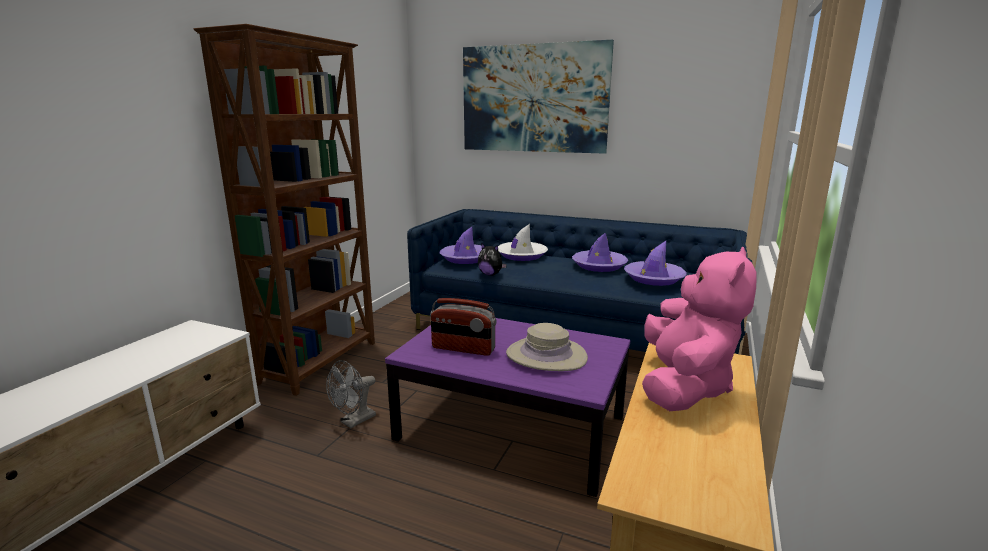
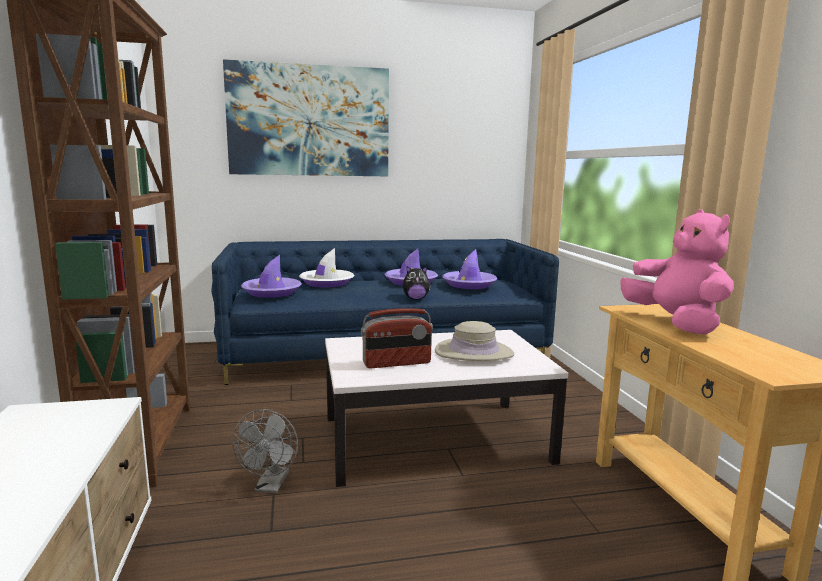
camera: 35 degrees left, 5 degrees down
(490, 274) = (318, 303): plush toy -> plush toy (416, 299)
(512, 427) = (434, 439): purple coffee table -> white coffee table

